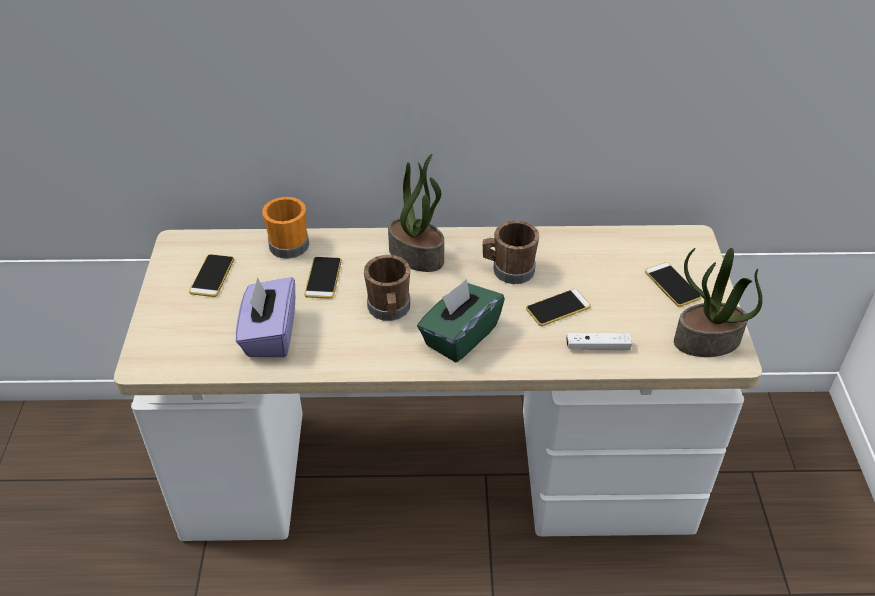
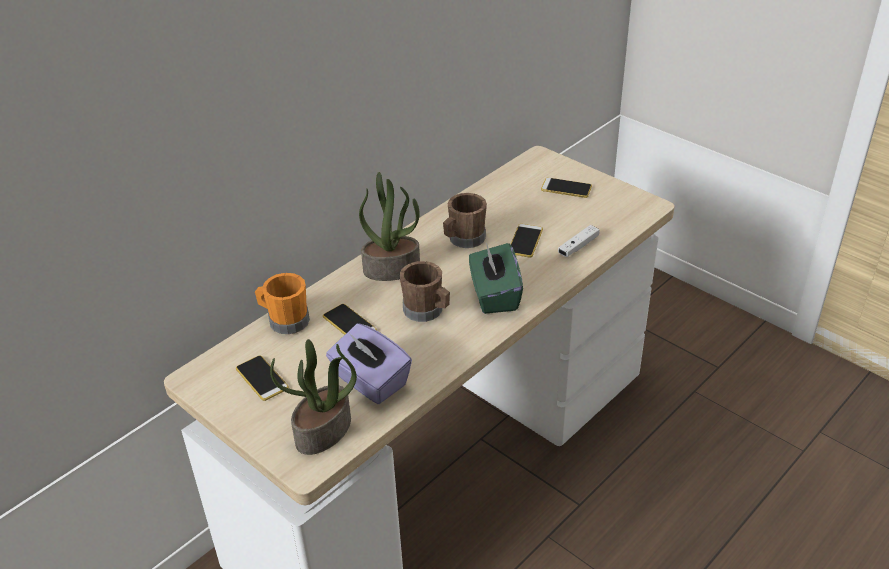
camera: 45 degrees left, 5 degrees down
(706, 342) = (627, 206): potted plant -> potted plant (323, 432)

